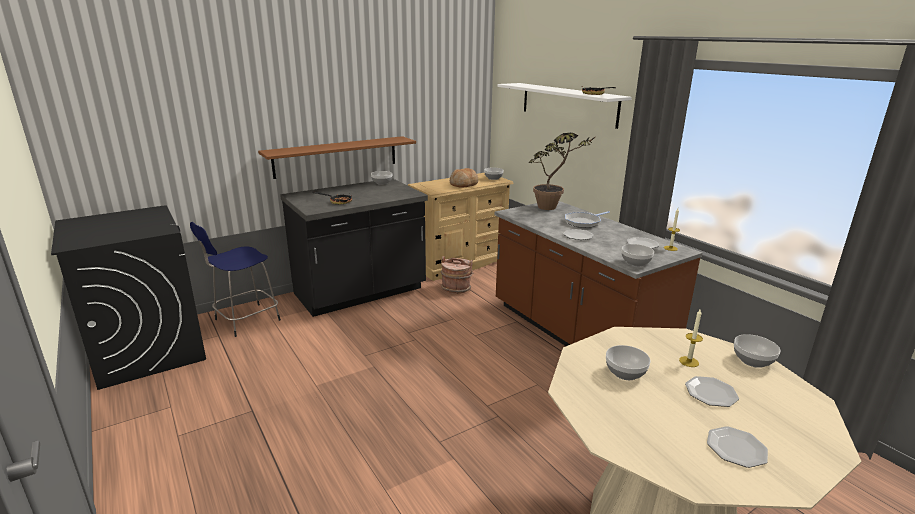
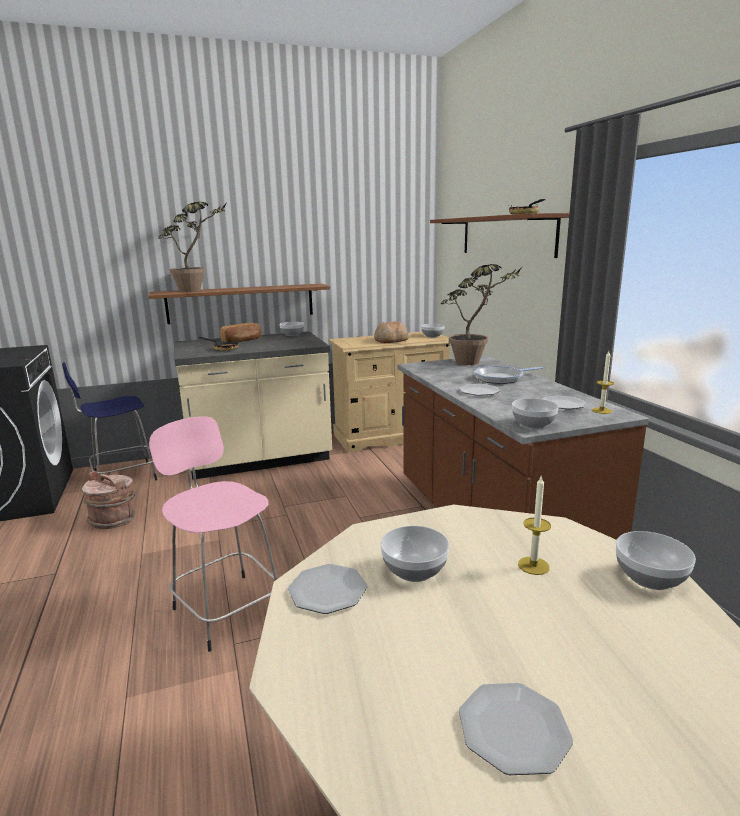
camera: 15 degrees right, 5 degrees down
(304, 149) = (198, 291): none -> potted plant
(344, 191) = (242, 340): none -> bread
(360, 293) = (259, 459): black counter -> beige counter
(416, 417) = (226, 608): none -> pink stool
(456, 288) = (370, 463): brown bucket -> brown bucket (113, 520)
(568, 104) = (506, 236): white shelf -> brown shelf
(711, 393) = (536, 621): plate -> plate (327, 591)

